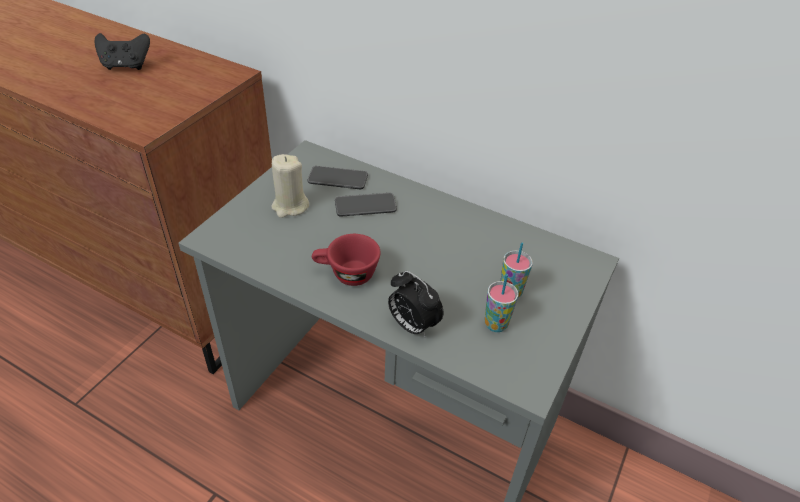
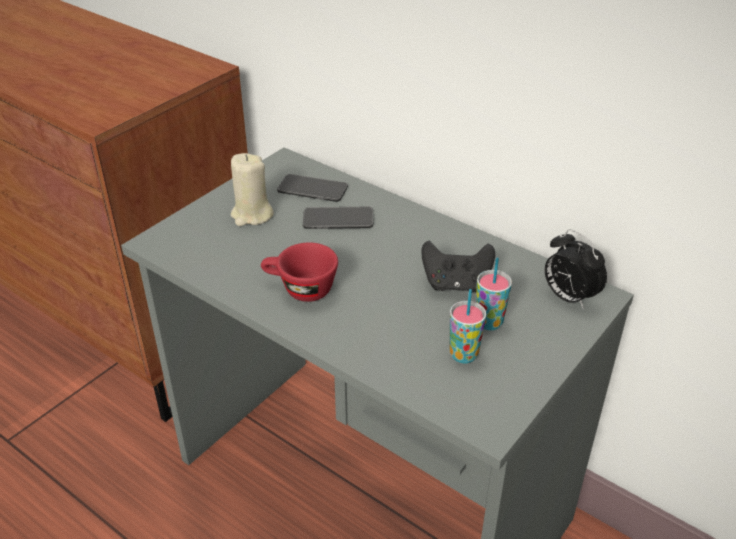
camera: 10 degrees right, 5 degrees down
(126, 66) = (94, 56): black game controller -> black game controller (456, 284)
(412, 325) = (364, 348): alarm clock -> alarm clock (568, 297)

